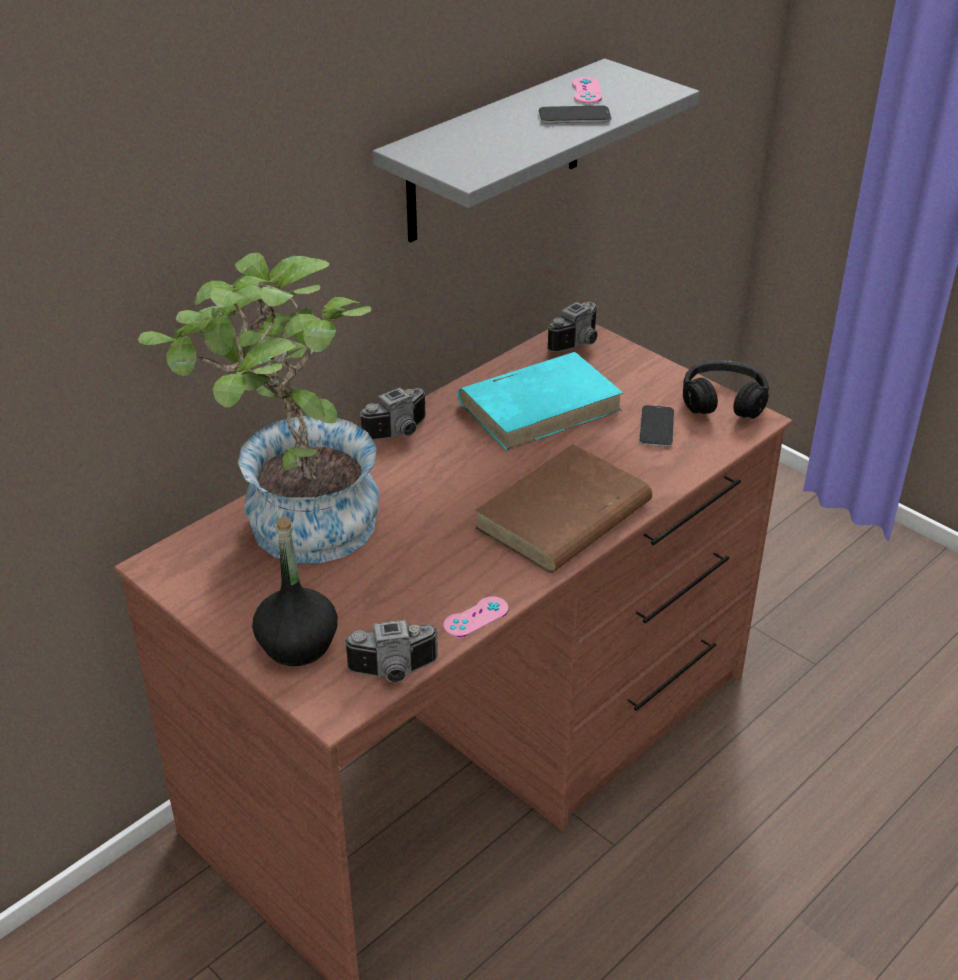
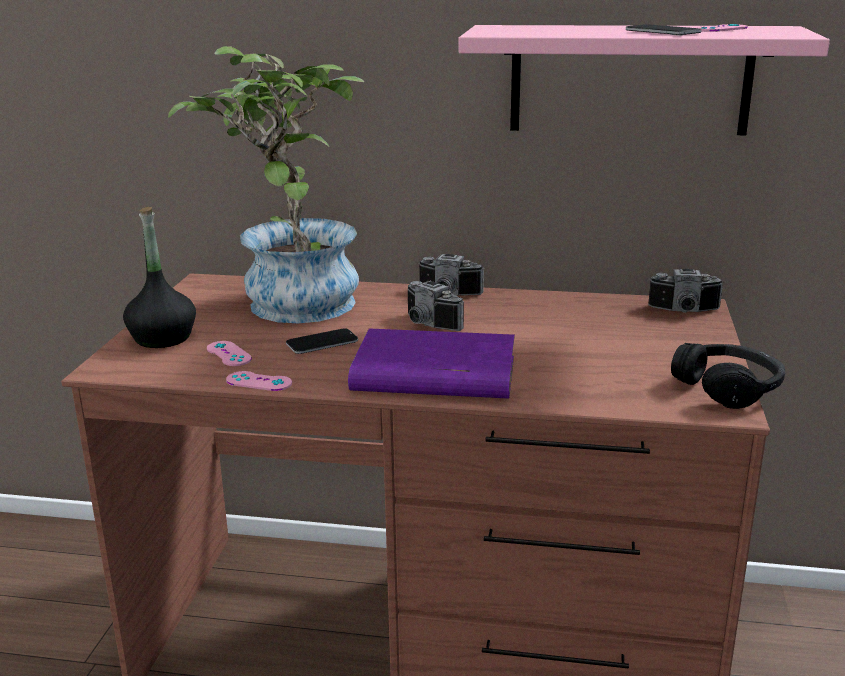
camera: 55 degrees right, 15 degrees down
(390, 614) = (228, 354): none -> pink game controller
(394, 672) = (162, 375): camera -> camera (427, 325)
(495, 152) = (629, 80): grey shelf -> pink shelf
(541, 406) = (569, 324): turquoise book -> none
(562, 517) = (432, 374): brown book -> purple book
(656, 427) = (626, 372): phone -> phone (322, 343)

